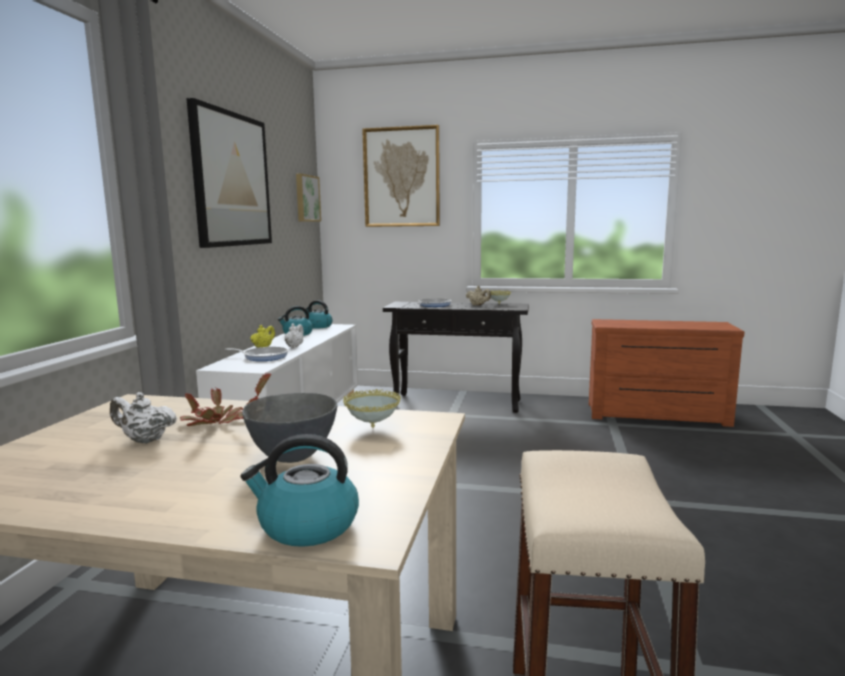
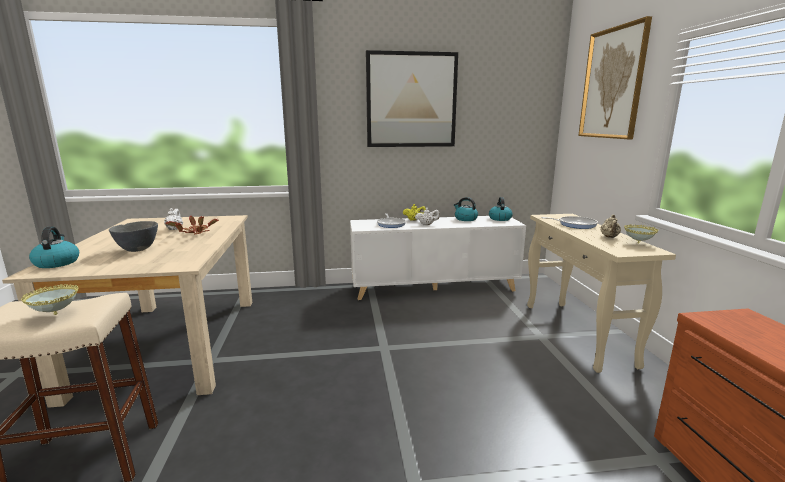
camera: 70 degrees right, 5 degrees up
(306, 198) = (532, 108): picture -> none
(372, 427) = (176, 256): bowl -> bowl (56, 315)
(458, 403) = (577, 334): black console table -> beige console table

